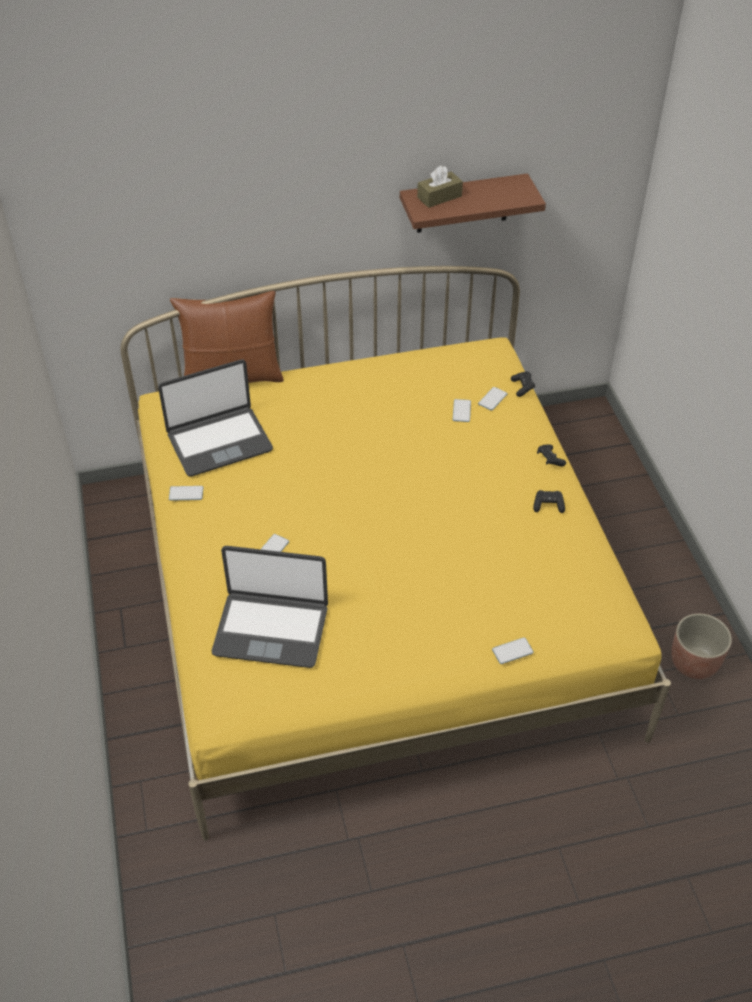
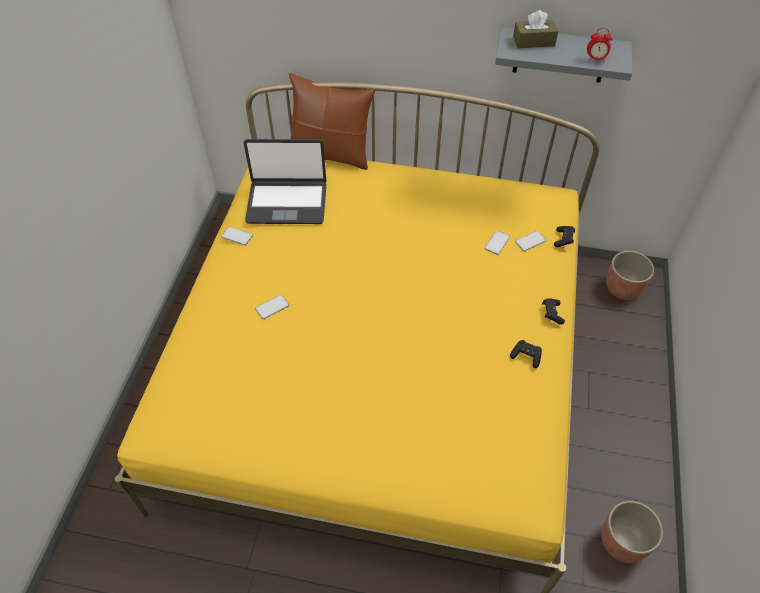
camera: 25 degrees right, 5 degrees up
(271, 629) = (229, 376): laptop -> none
(462, 204) = (560, 55): brown shelf -> grey shelf
(506, 199) = (595, 59): none -> alarm clock
(512, 651) = (416, 483): phone -> none
(577, 429) = (623, 288): none -> planter

